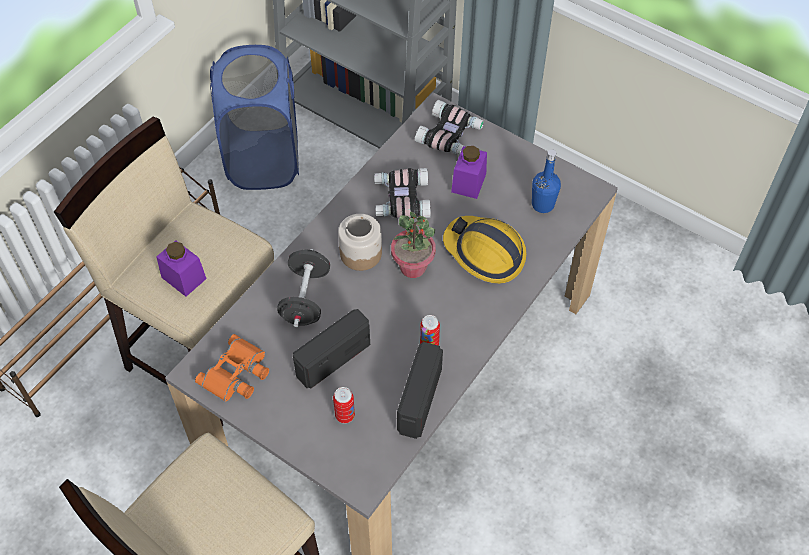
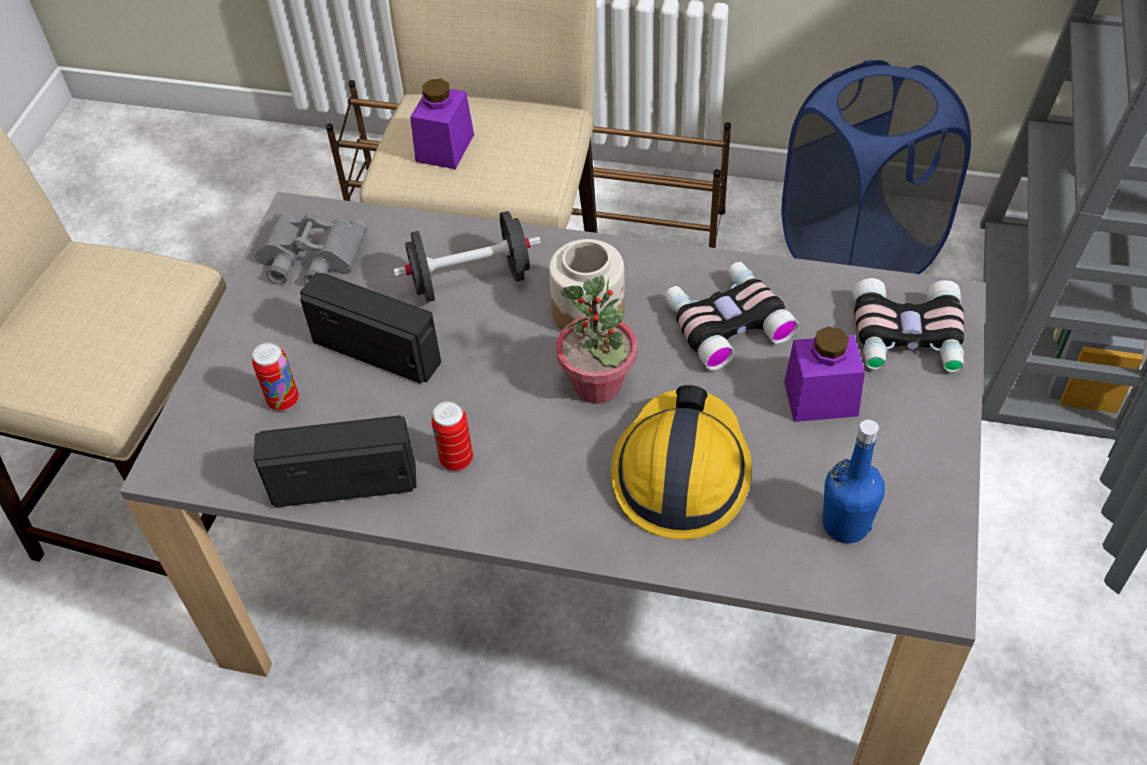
camera: 70 degrees right, 5 degrees down
(237, 374) = (309, 258): orange binoculars -> grey binoculars

